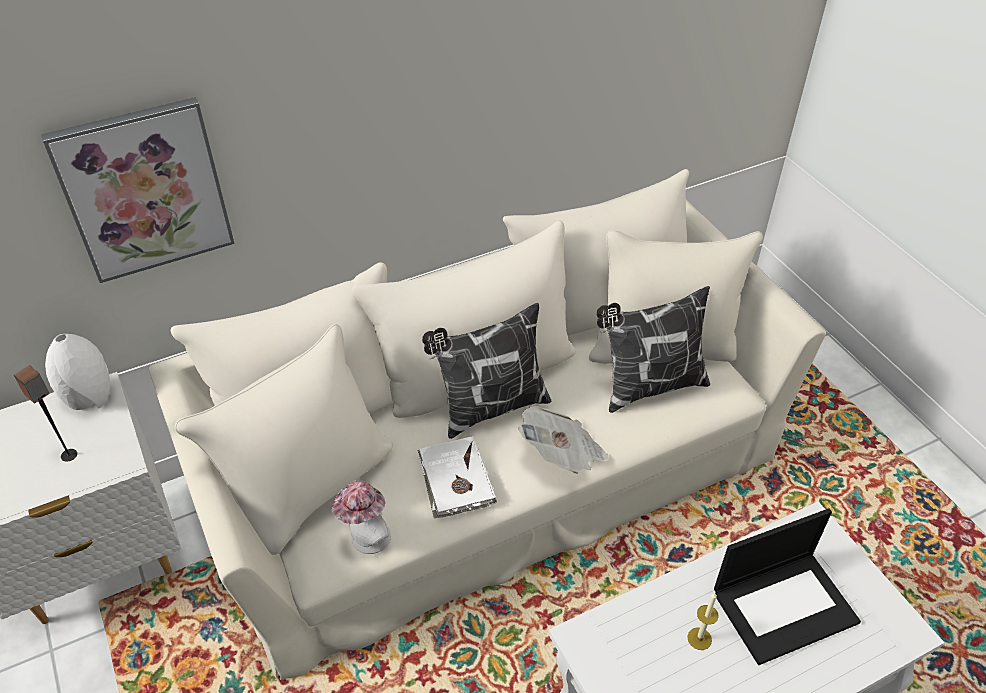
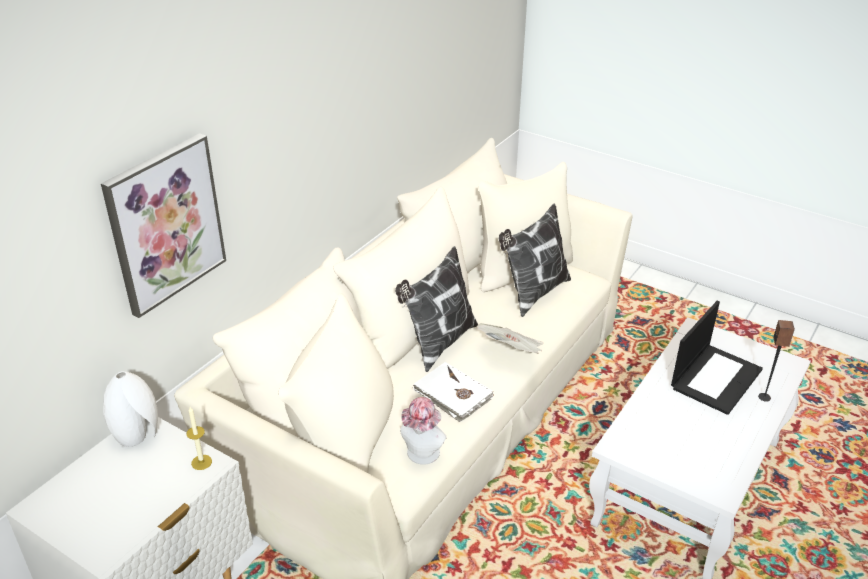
camera: 30 degrees left, 10 degrees down
(69, 455) = (158, 477): speaker -> speaker (764, 397)
(699, 638) = (684, 416): candle -> candle (201, 462)

